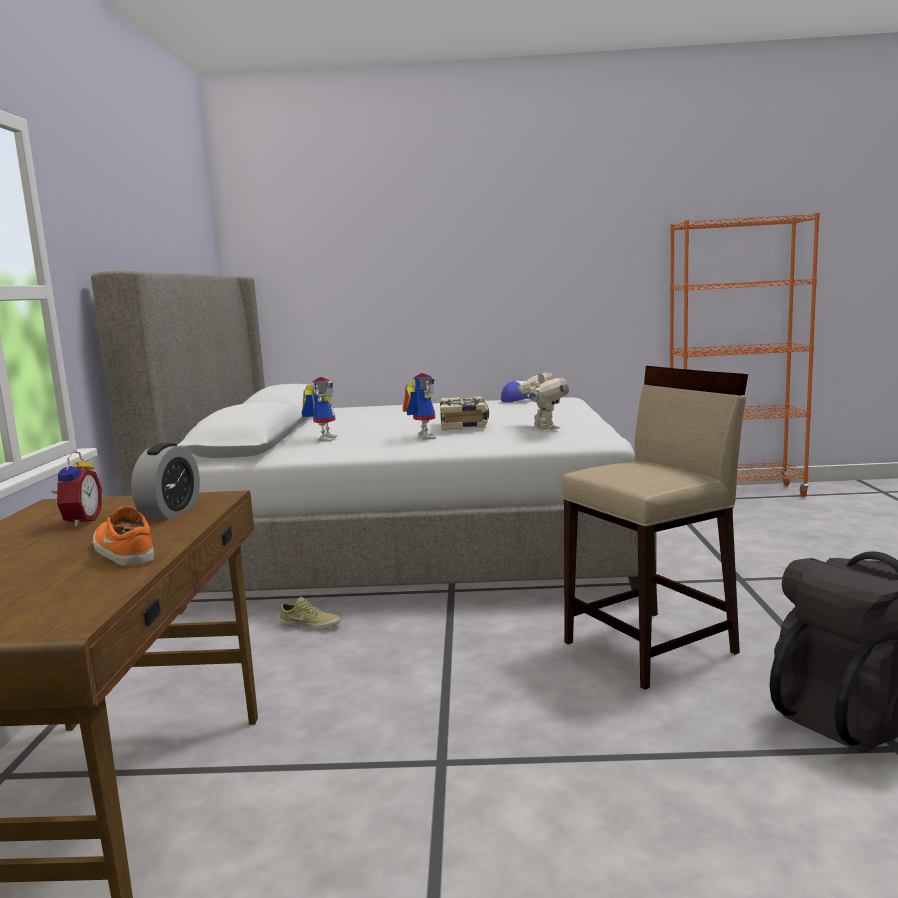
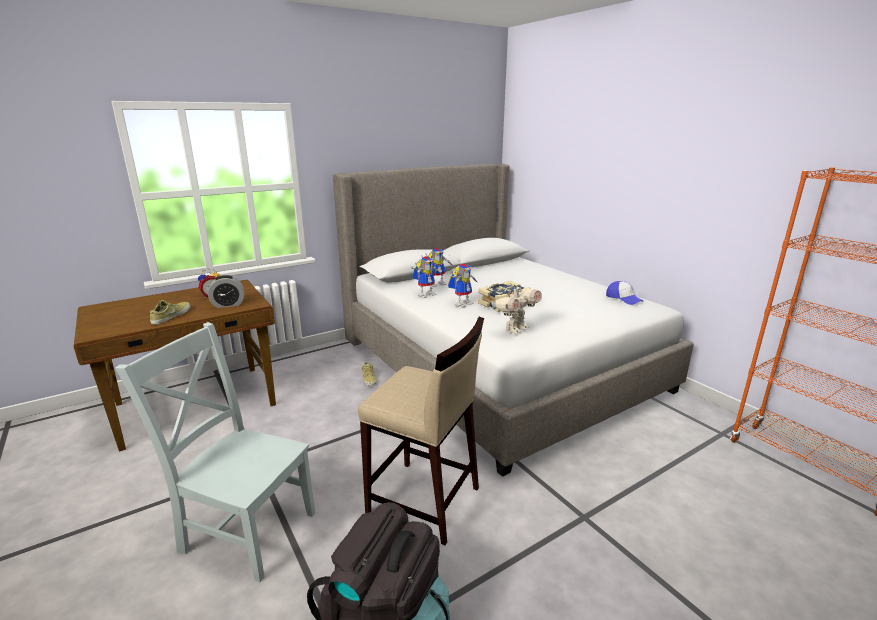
camera: 55 degrees right, 10 degrees up
(122, 552) = (170, 316): orange shoe -> beige shoe
(351, 446) = (426, 294): none -> toy robot
(603, 796) = (245, 529): none -> grey chair

